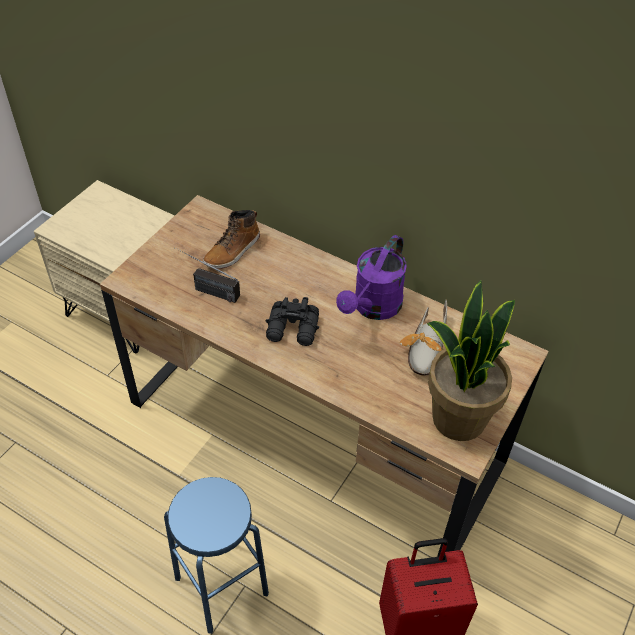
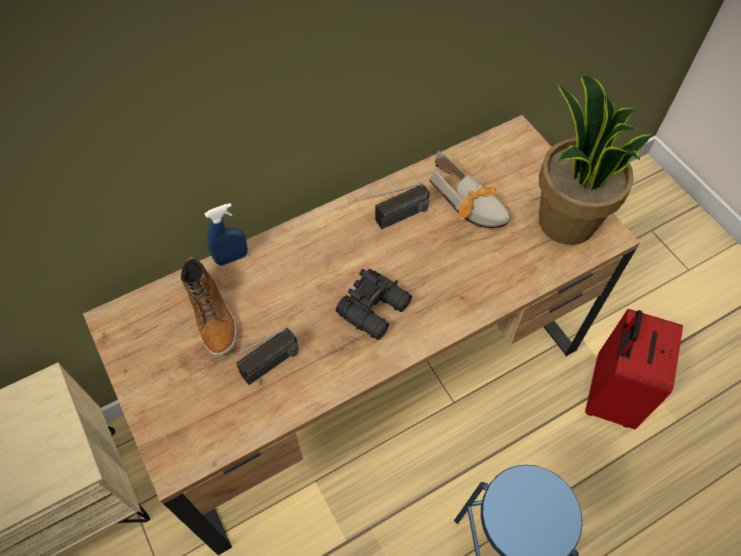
camera: 60 degrees left, 10 degrees up
(282, 240) = (232, 258): none -> blue spray bottle
(373, 308) = (389, 221): purple watering can -> radio

